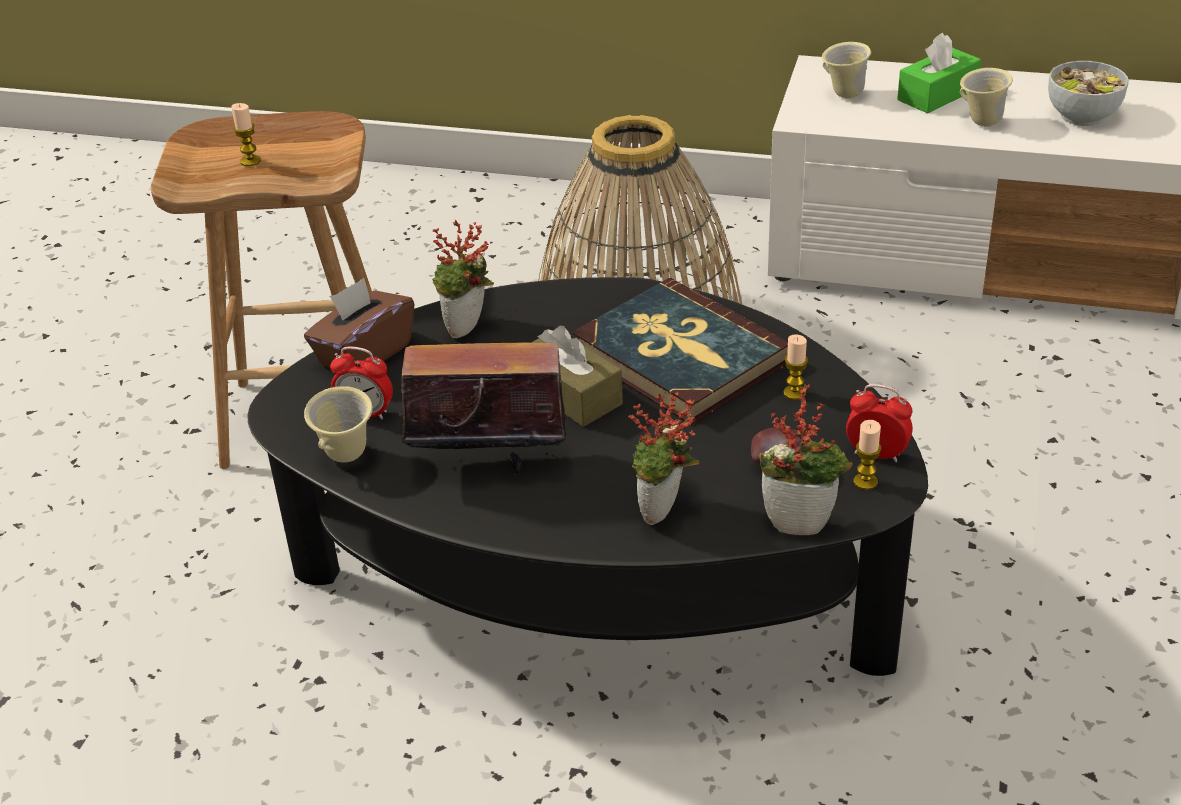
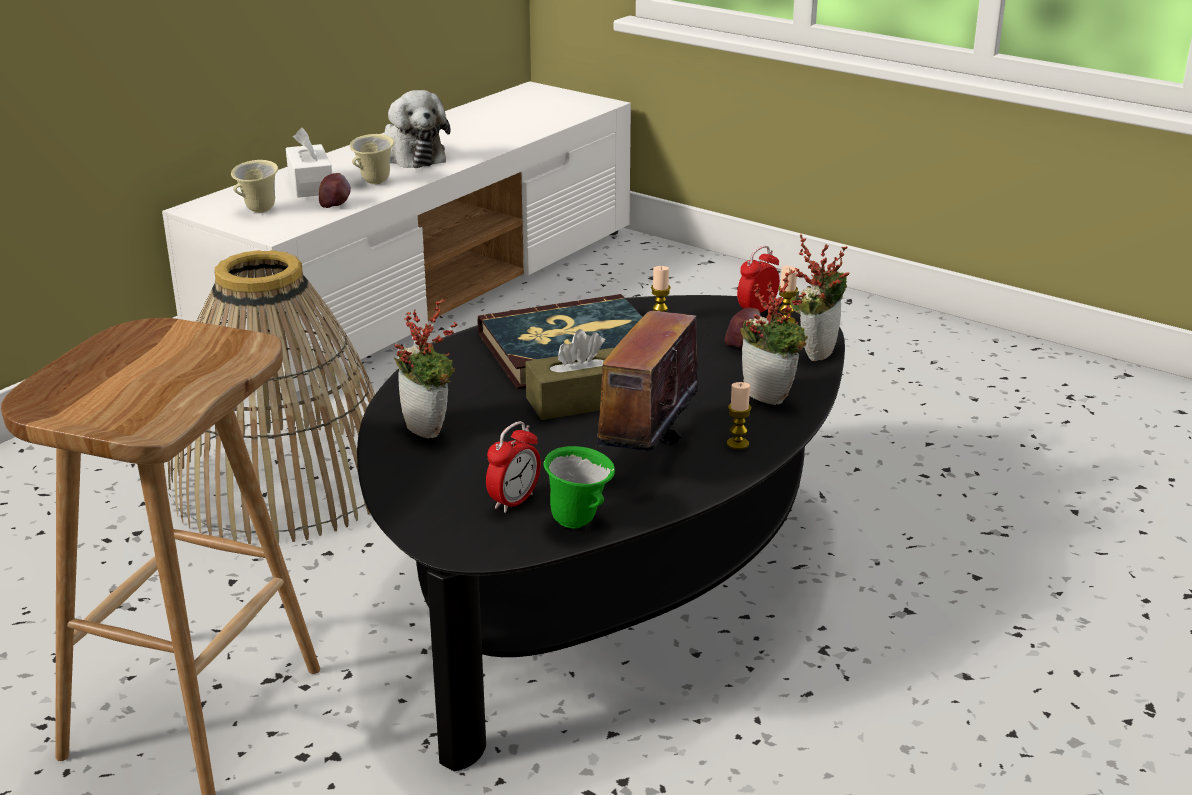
camera: 70 degrees left, 10 degrees down
(250, 161) = (149, 385): candle -> candle (737, 444)
(347, 458) = (579, 522): beige mug -> green mug
(364, 354) = (411, 487): brown tissue box -> none
(901, 124) = (335, 205): none -> apple
(937, 94) = (310, 184): green tissue box -> white tissue box
(1082, 116) = (411, 155): bowl -> plush toy

